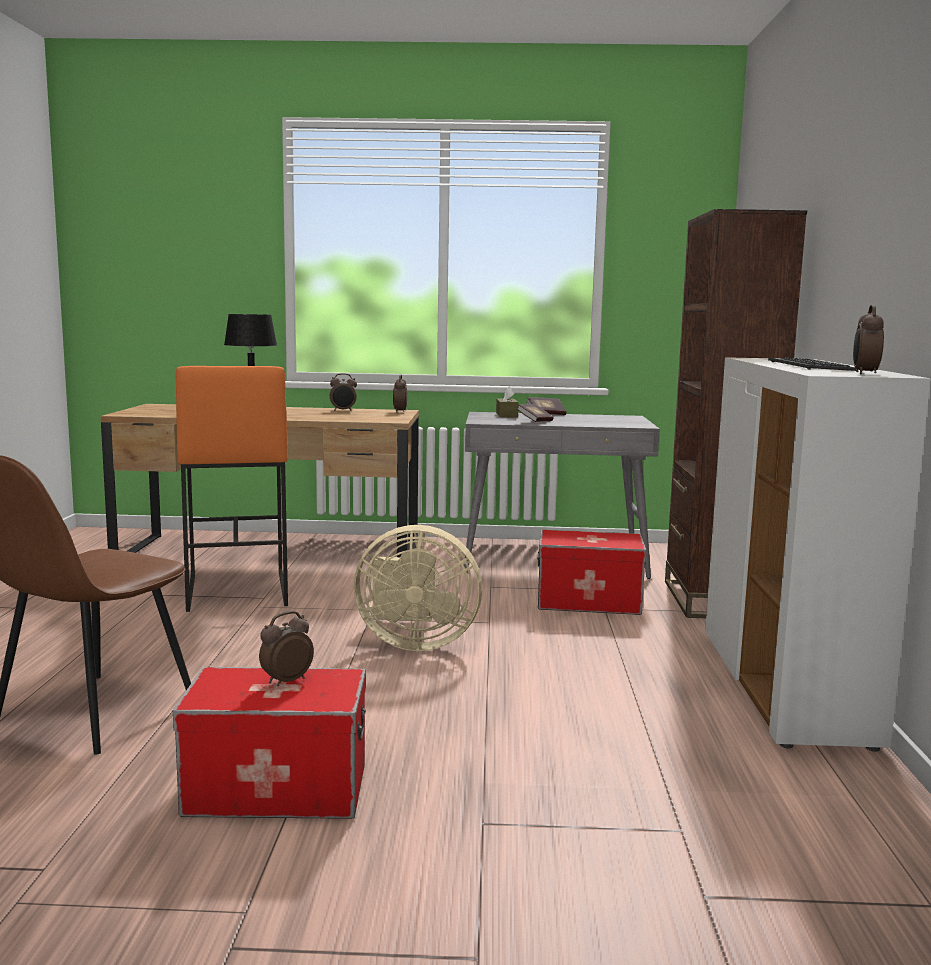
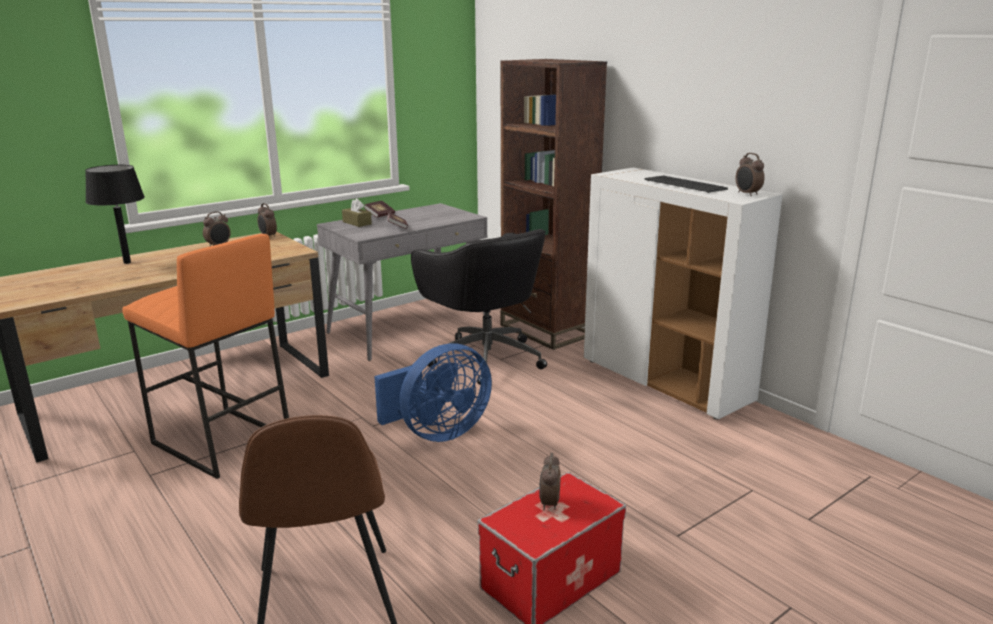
camera: 40 degrees left, 10 degrees up
(414, 643) = (437, 433): beige fan -> blue fan
(588, 602) = (485, 358): storage box -> black office chair

